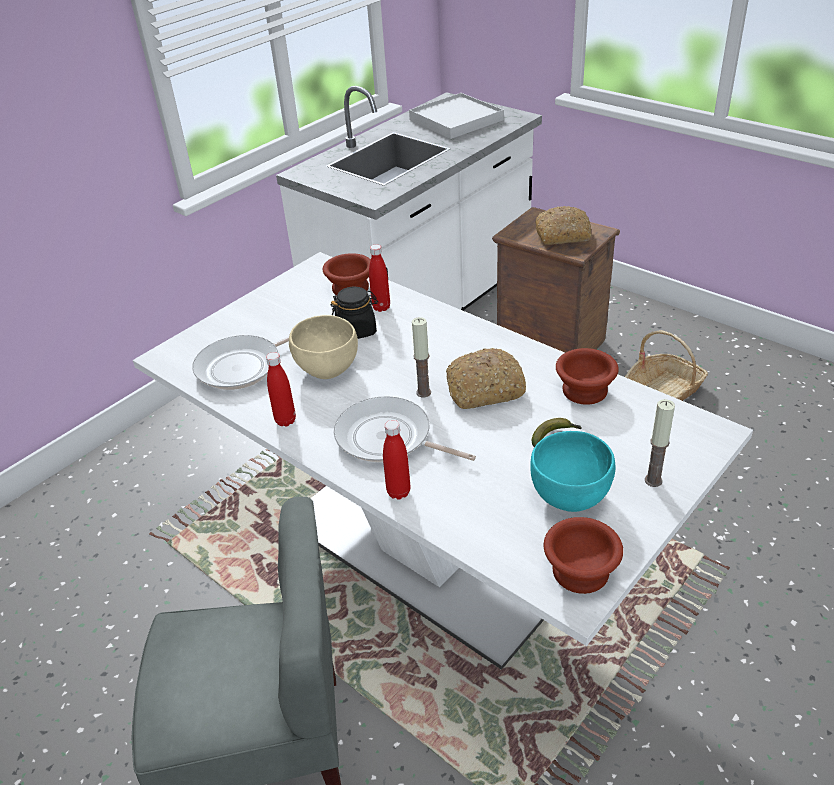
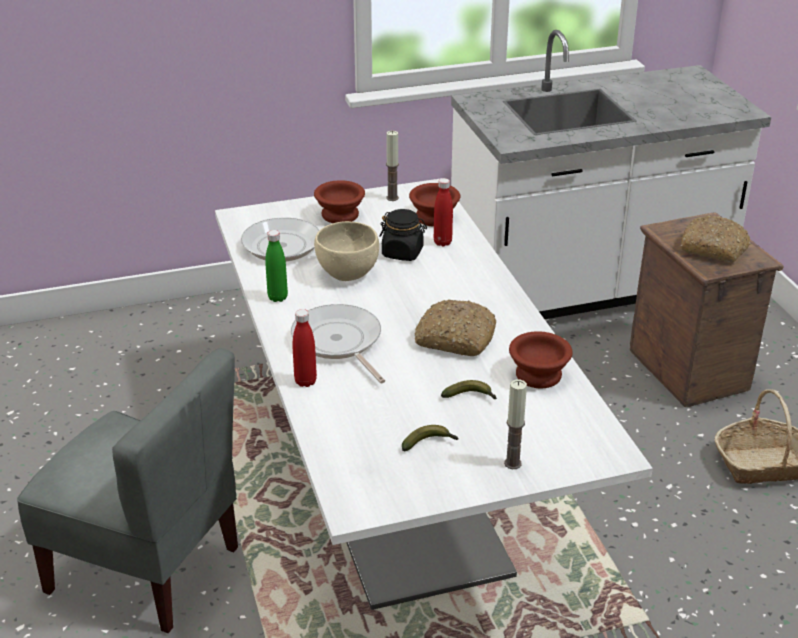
camera: 30 degrees right, 5 degrees down
(285, 421) = (277, 297): red bottle -> green bottle
(423, 392) = (403, 321): candle -> candle (392, 198)
(456, 120) = (675, 95): white tray -> none
(569, 497) = (429, 443): turquoise bowl -> banana
(581, 573) = (376, 495): brown bowl -> brown bowl (339, 215)

